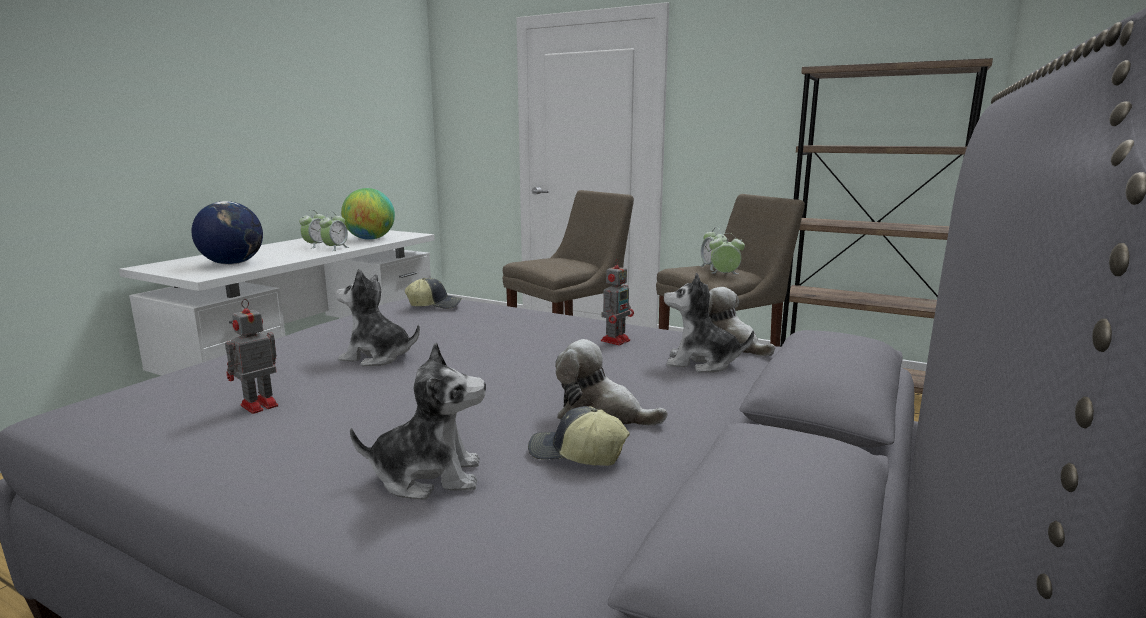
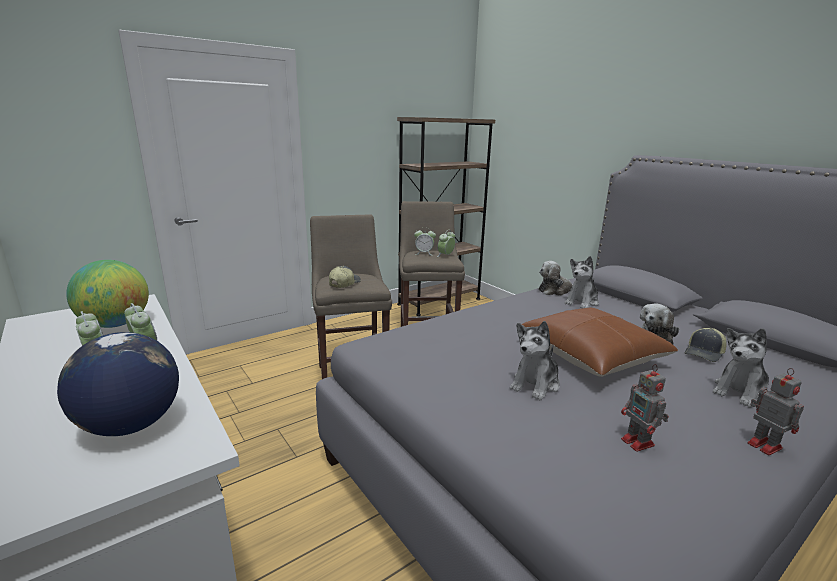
camera: 65 degrees left, 5 degrees up
(428, 476) = (740, 392): plush toy -> plush toy turned 150 degrees counterclockwise
(435, 305) = (410, 342): cap -> cap (344, 283)
(481, 376) = (591, 355): none -> brown pillow
(616, 340) = (534, 309): toy robot -> toy robot (762, 444)

